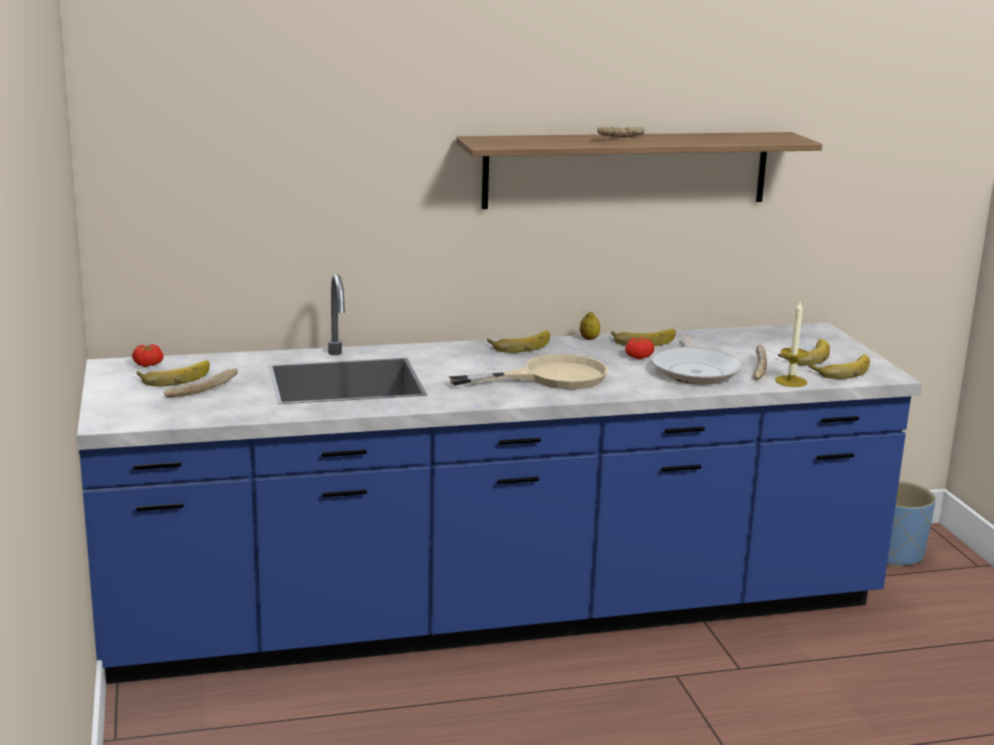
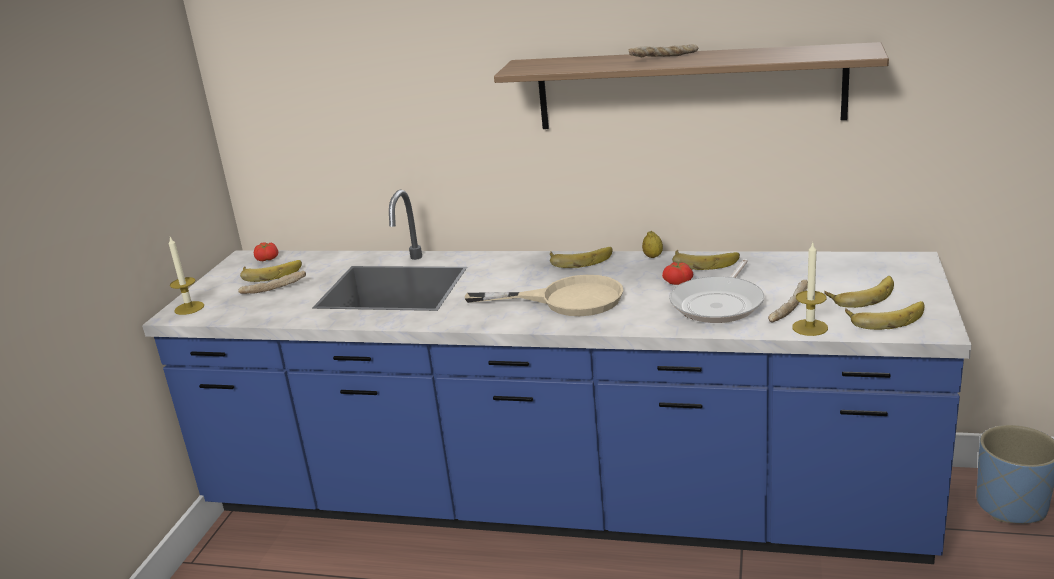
camera: 30 degrees right, 5 degrees up
(117, 415) = (189, 308): none -> candle

